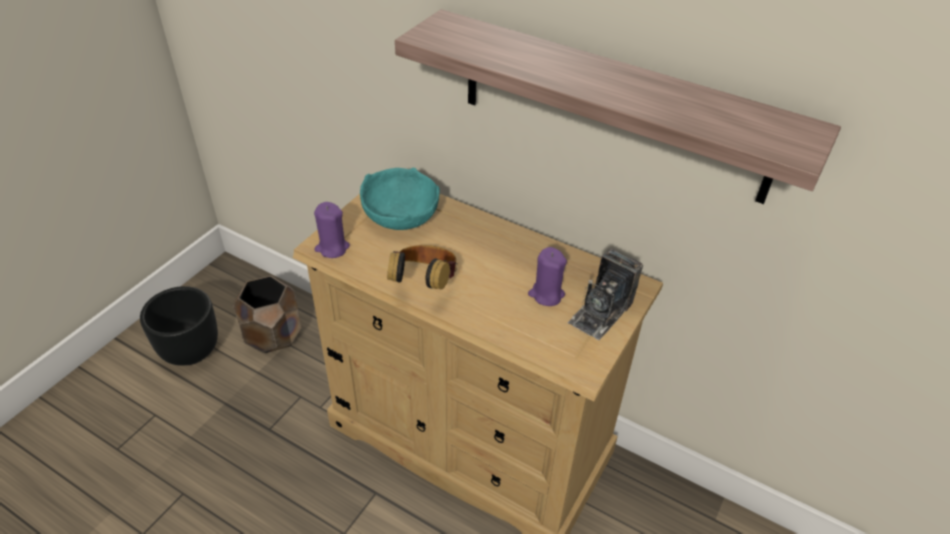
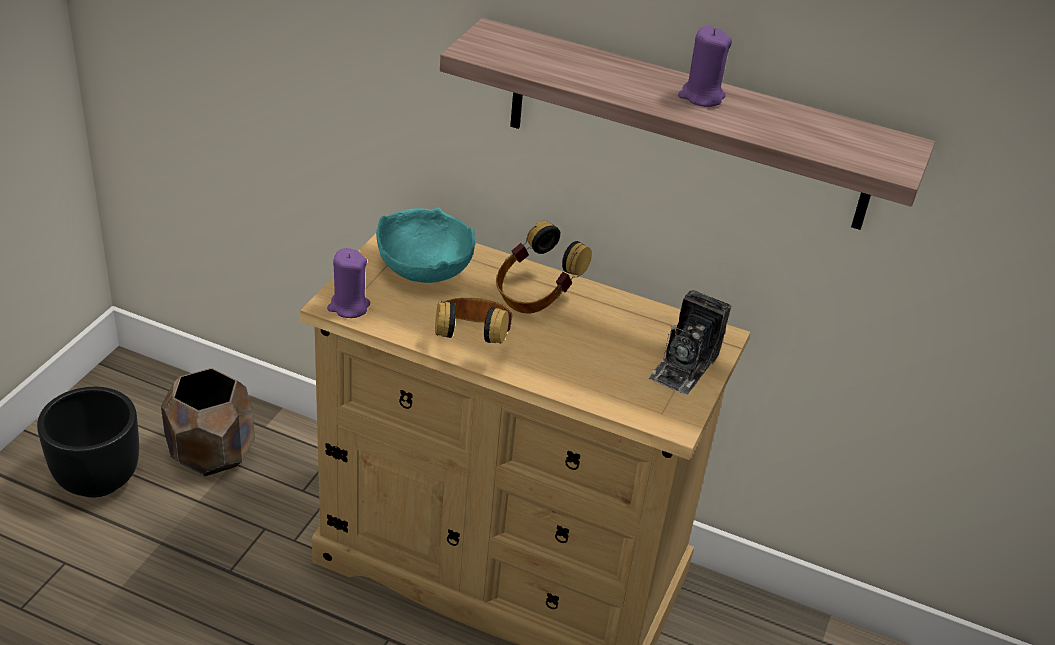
camera: 10 degrees left, 5 degrees down
(486, 243) = (536, 296): none -> headphones
(546, 294) = (618, 349): purple candle -> purple candle (701, 96)

